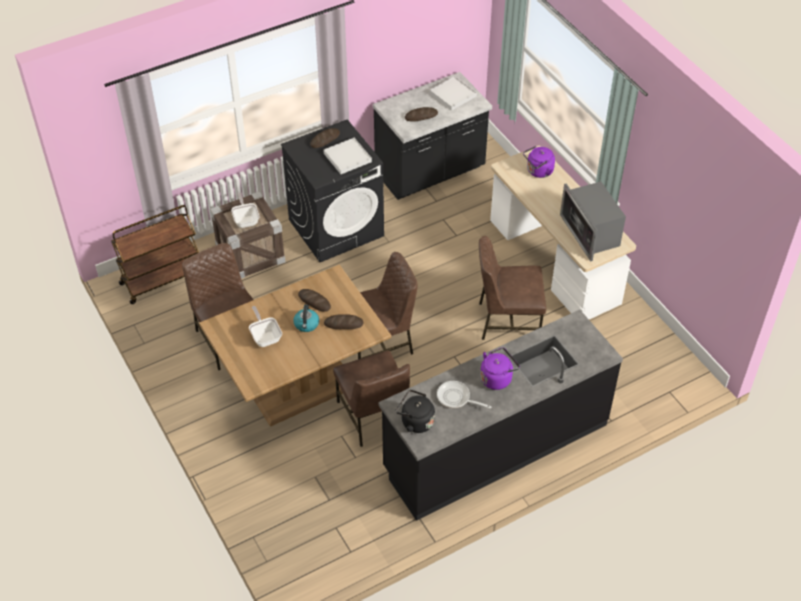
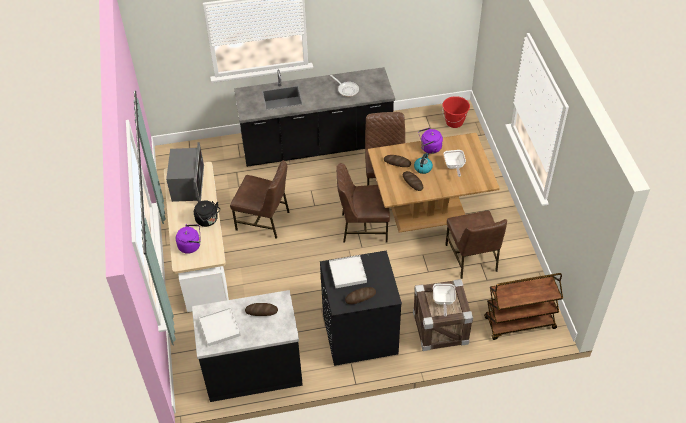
camera: 160 degrees left, 0 degrees up
(300, 551) = (454, 122): none -> red bucket
(415, 421) = (377, 83): black kettle -> black kettle (208, 220)
(497, 378) = (316, 94): purple kettle -> purple kettle (429, 148)

